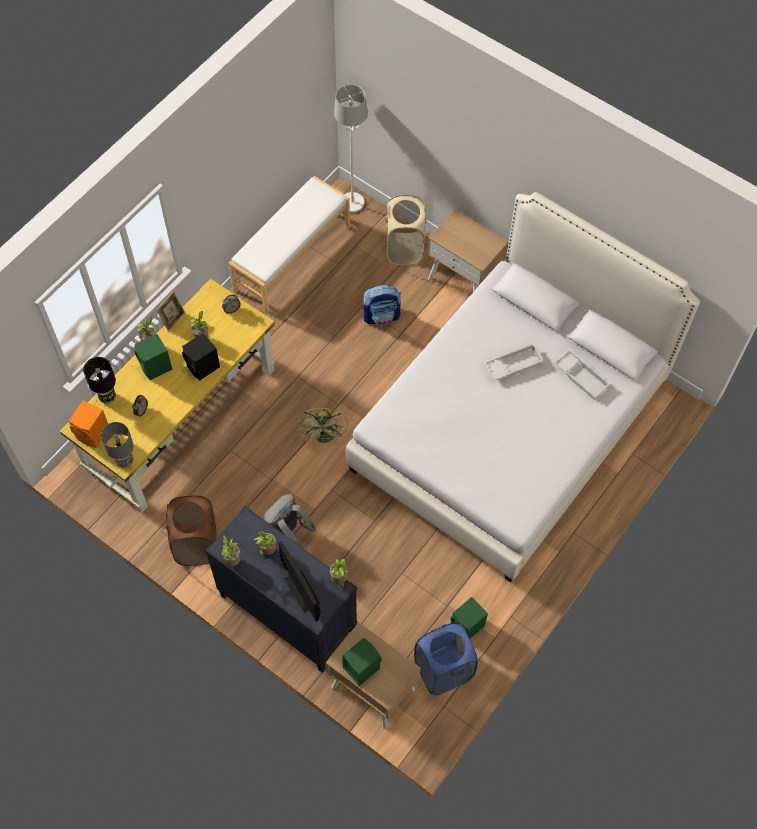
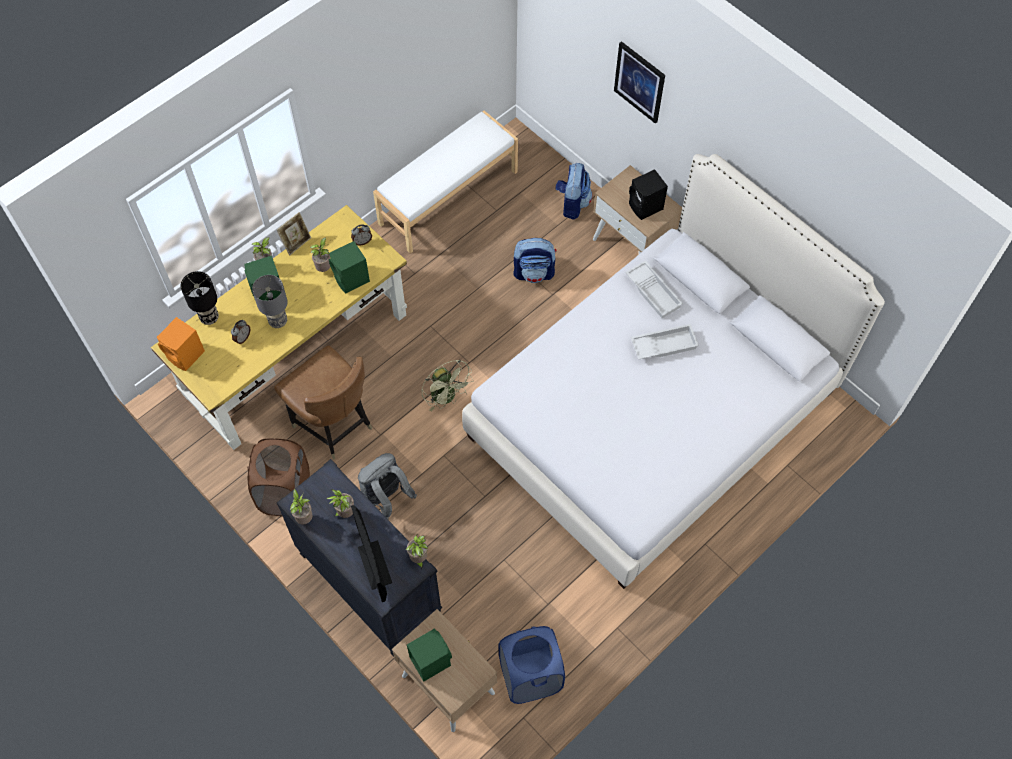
camera: 10 degrees right, 0 degrees up
(125, 461) = (214, 390): grey table lamp -> grey table lamp (278, 321)
(203, 367) = (319, 300): black speaker -> black speaker (646, 207)
(228, 477) = (334, 425): none -> brown chair
(325, 438) = (447, 397): green fan -> green fan turned 45 degrees counterclockwise
(352, 203) = (525, 146): white floor lamp -> none
(404, 249) = (572, 203): beige laundry basket -> backpack
(459, 137) = (639, 82): none -> picture
(468, 626) = (567, 631): green speaker -> green speaker (352, 279)
(582, 376) = (739, 369): white tray -> white tray (654, 292)

